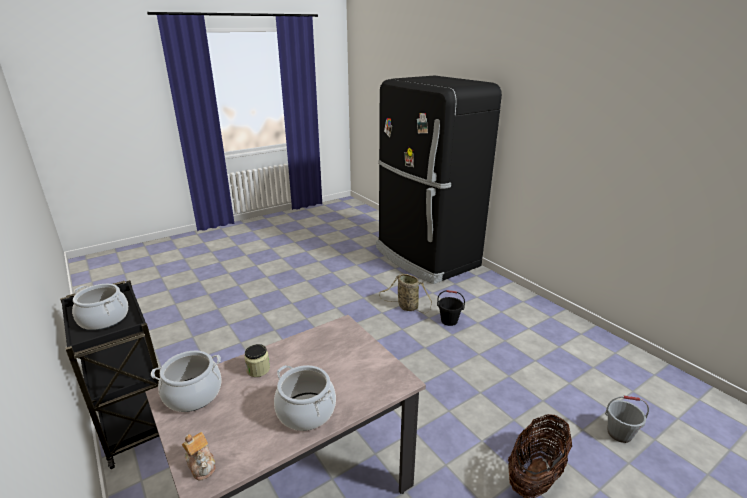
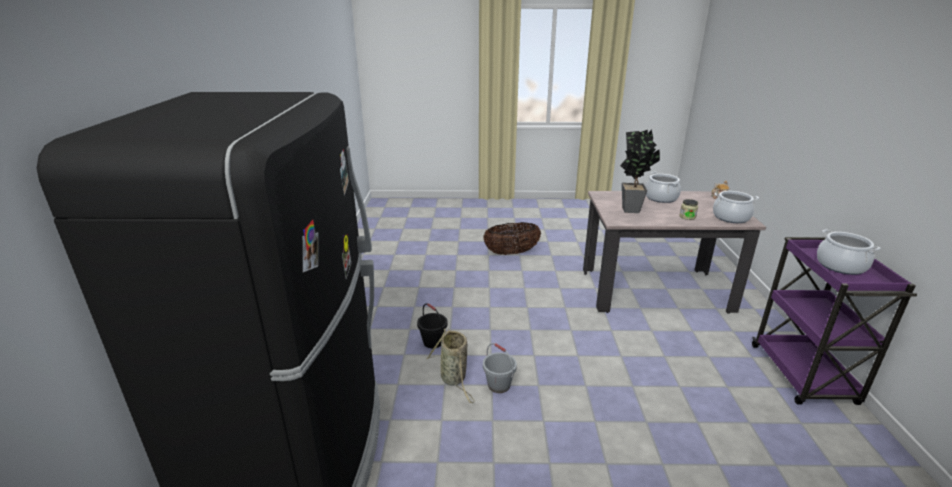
camera: 145 degrees left, 0 degrees up
(136, 420) = (803, 375): black cart -> purple cart
(337, 359) = (632, 208): none -> potted plant
(619, 433) = (441, 247): grey bucket -> grey bucket (498, 385)

